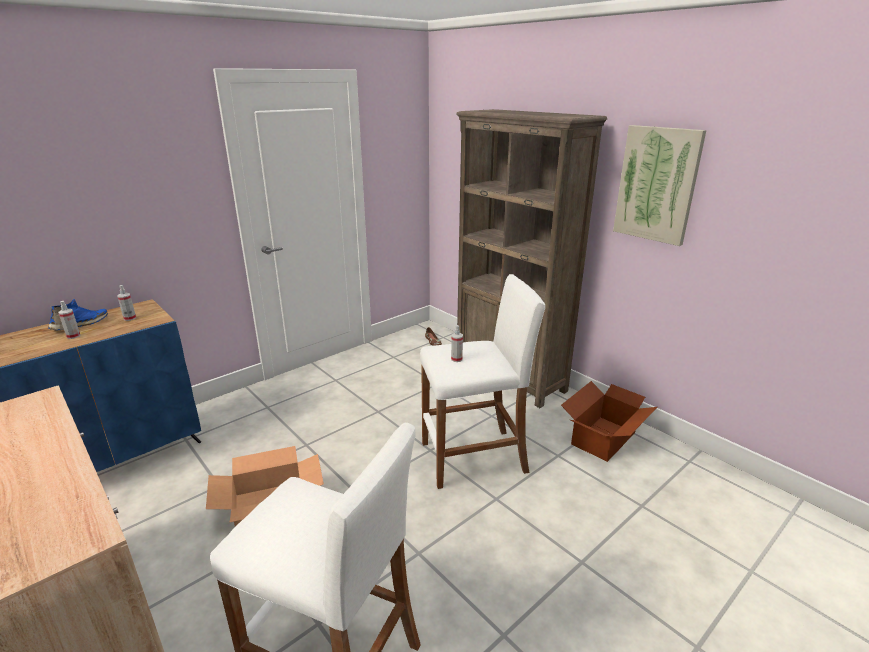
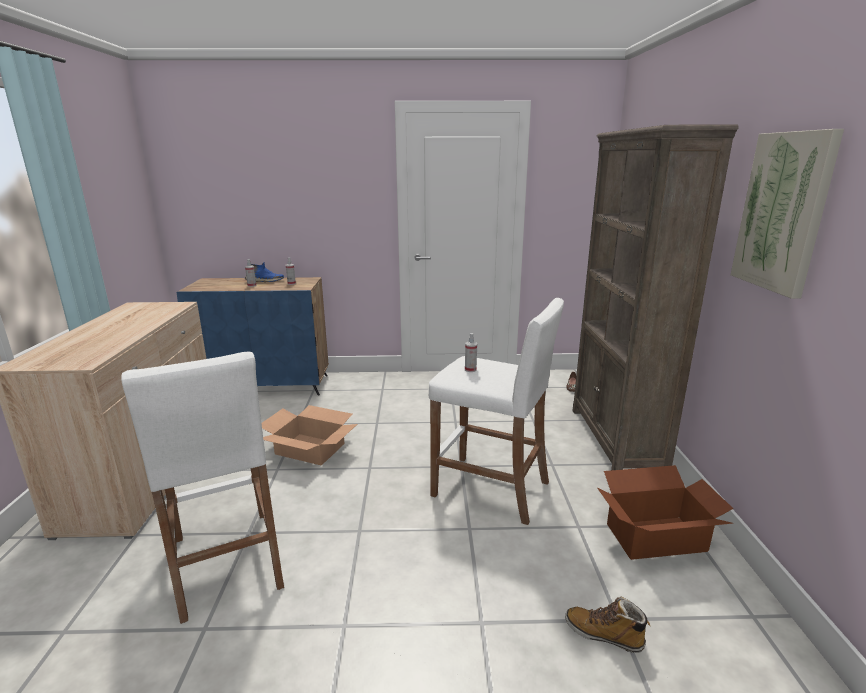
camera: 40 degrees right, 5 degrees down
(646, 520) = (604, 634): none -> boot

